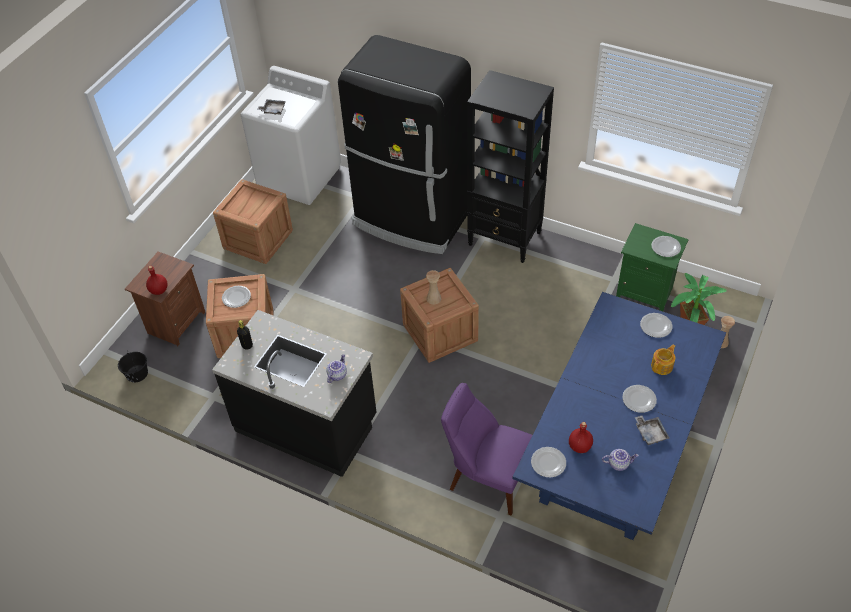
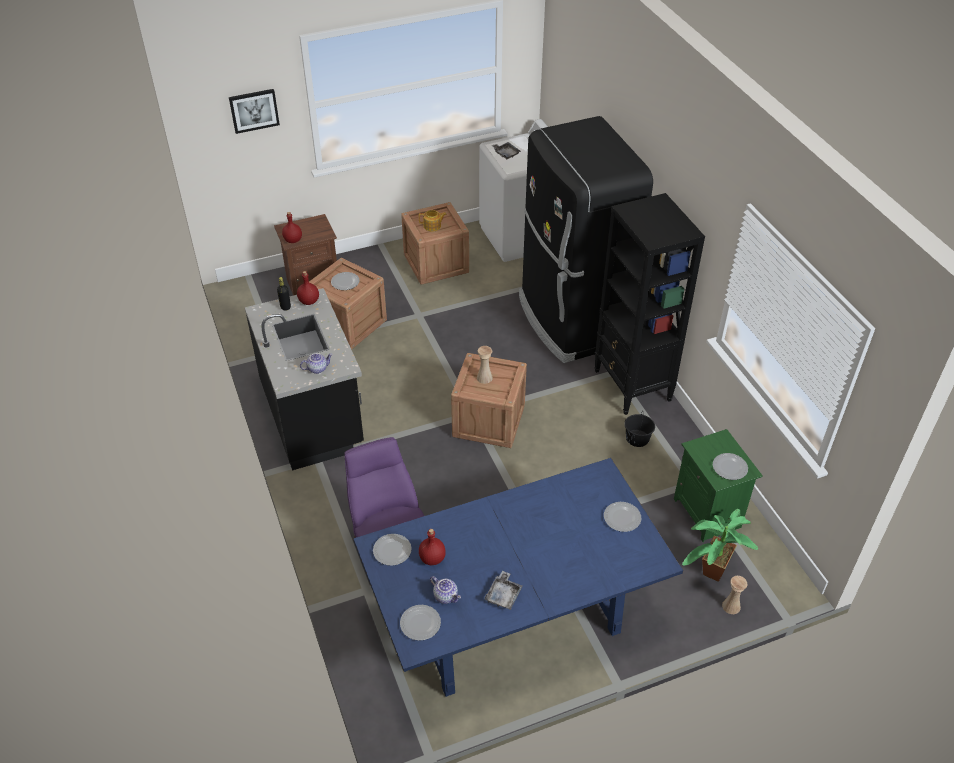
camera: 40 degrees right, 5 degrees down
(69, 189) = (254, 110): none -> picture
(137, 373) = (249, 302): black bucket -> black bucket (637, 438)
(260, 328) = (309, 301): none -> red bottle
(639, 399) = (529, 562): plate -> plate (421, 623)
(662, 366) = (585, 552): teapot -> teapot (432, 226)

